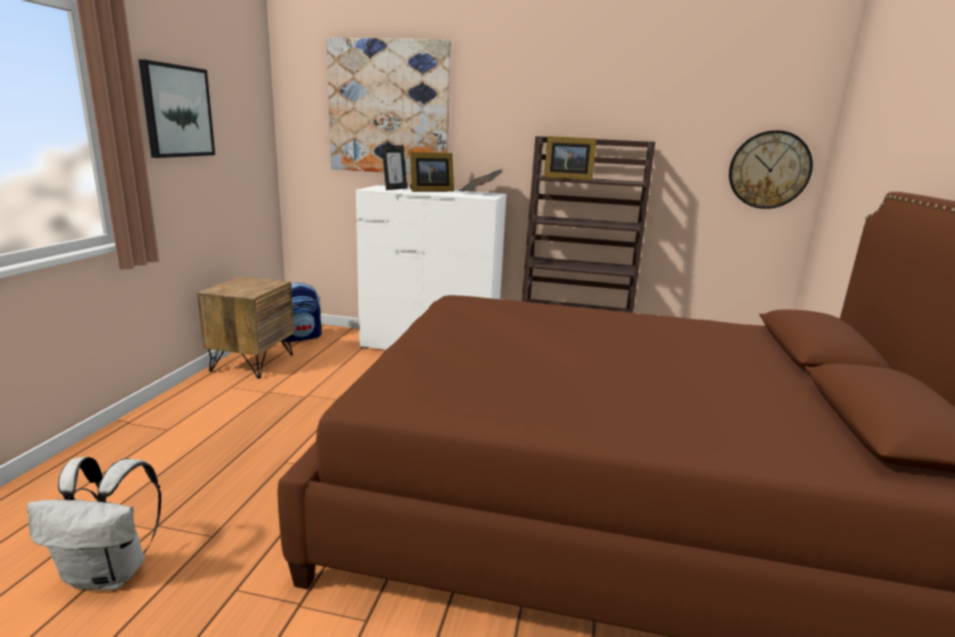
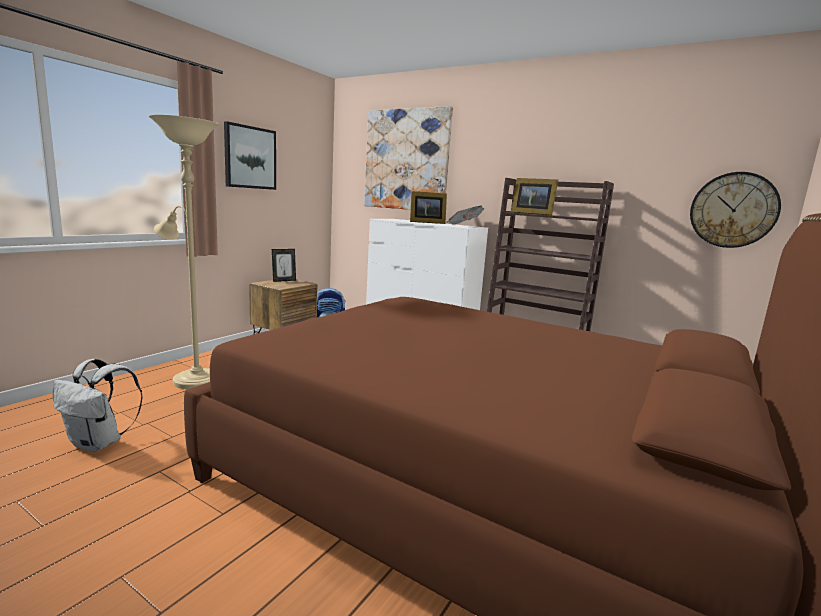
camera: 20 degrees right, 5 degrees down
(169, 444) = (193, 379): none -> beige floor lamp
(394, 189) = (401, 220): picture frame -> picture frame (284, 280)

